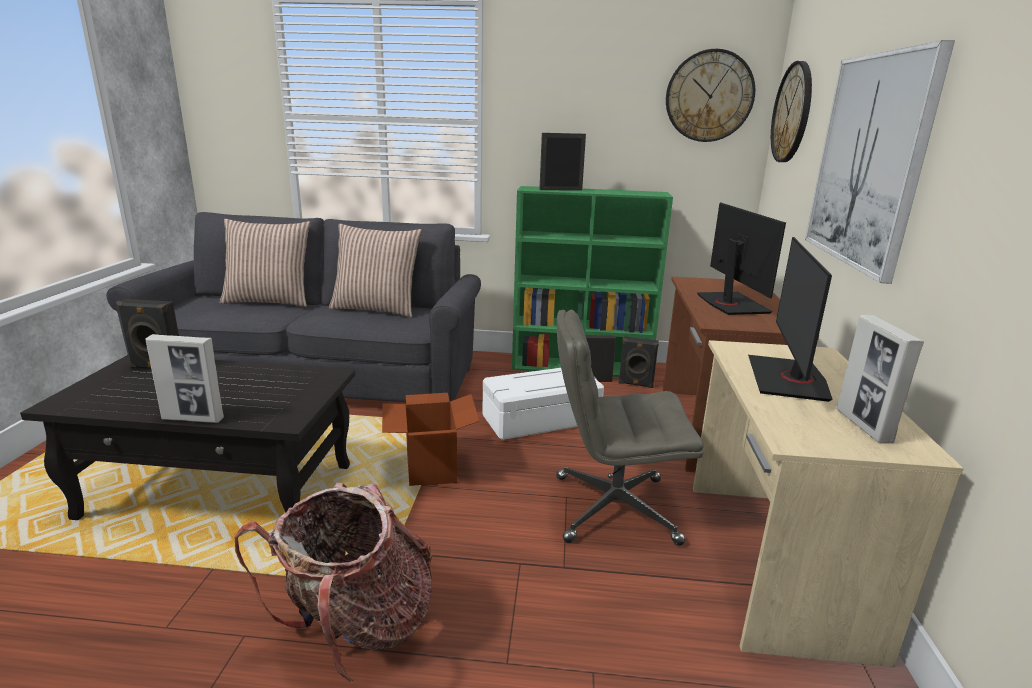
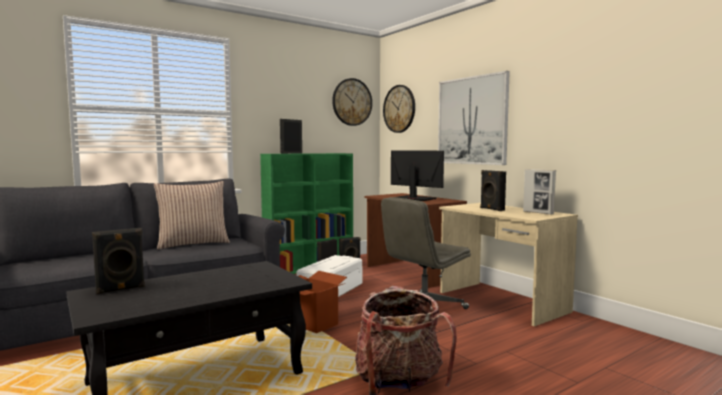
camera: 40 degrees left, 15 degrees down
(193, 419) = (230, 295): picture frame -> none
(269, 301) = (92, 254): pillow -> none
(788, 379) = (491, 209): monitor -> black speaker

